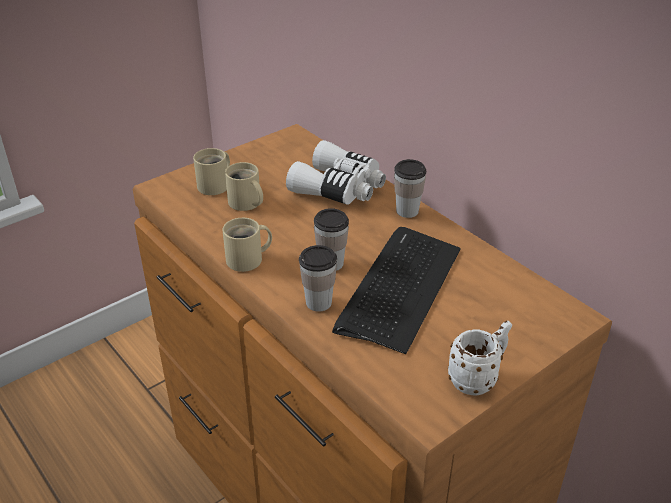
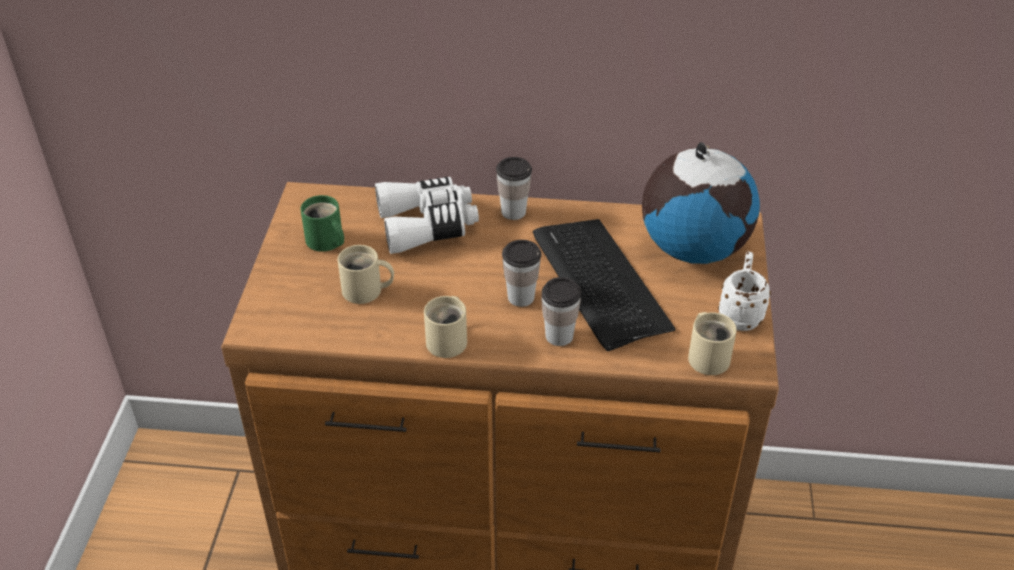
camera: 45 degrees left, 5 degrees up
(216, 185) = (308, 291): beige mug -> beige mug (708, 356)
(266, 165) = (325, 242): none -> green mug
(508, 310) = (693, 248): none -> globe

